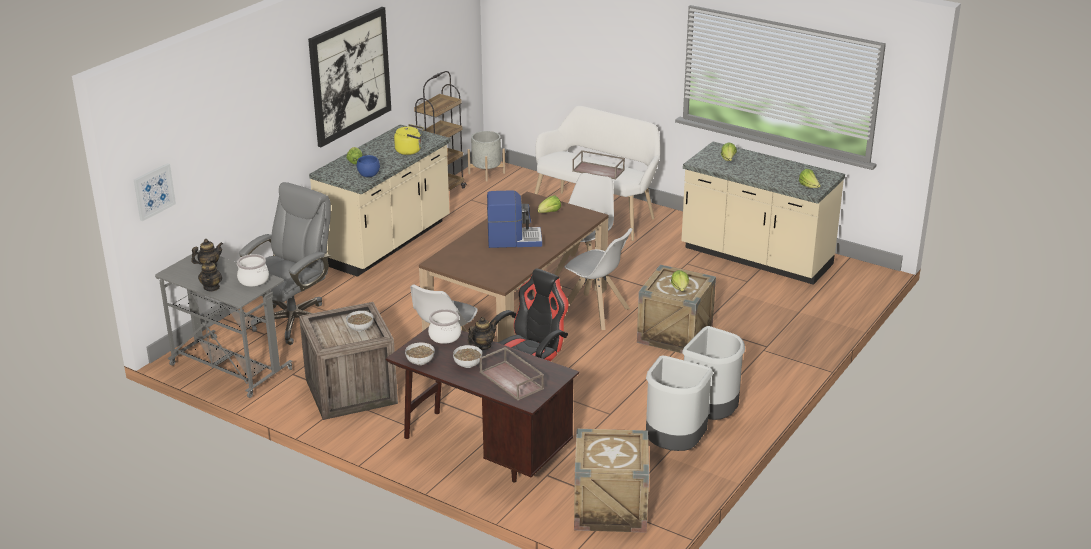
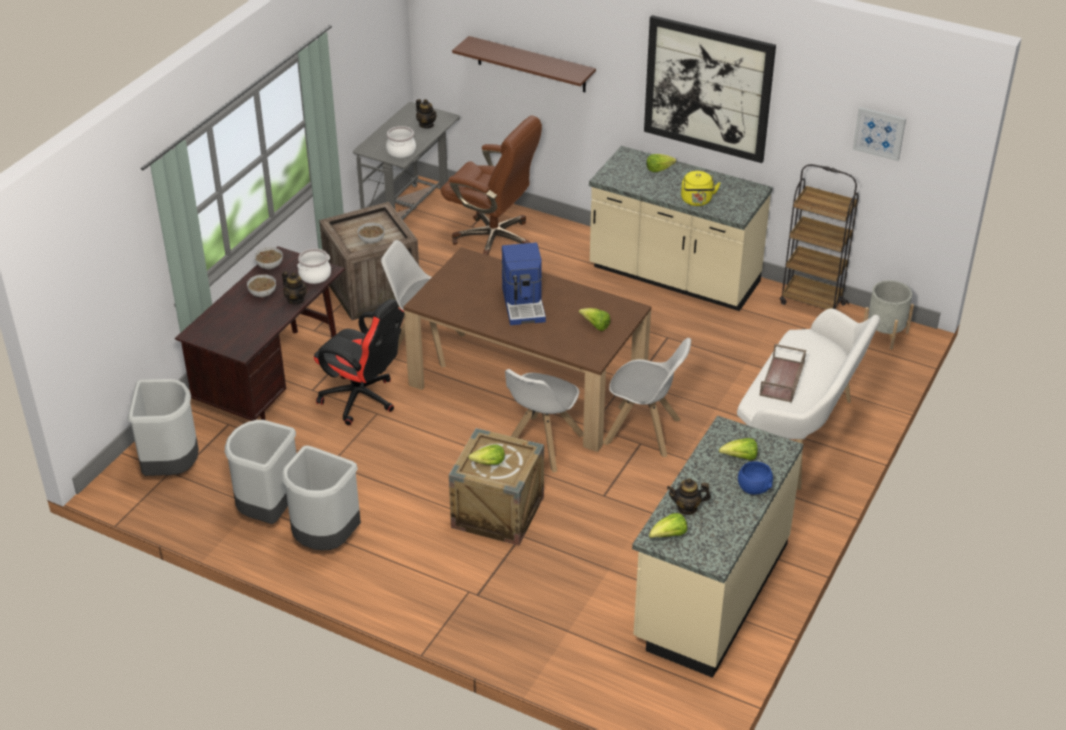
camera: 85 degrees right, 10 degrees up
(153, 191) = (439, 38): picture -> picture (879, 133)
(212, 287) = (386, 132): teapot -> teapot (687, 508)
(231, 155) = (531, 64): none -> brown shelf
(292, 323) = (492, 239): grey office chair -> brown office chair
(368, 174) = (627, 181): blue bowl -> blue bowl (754, 488)
(512, 380) = (231, 322): brown tray -> none
(610, 508) = (171, 468): crate -> grey trash can

